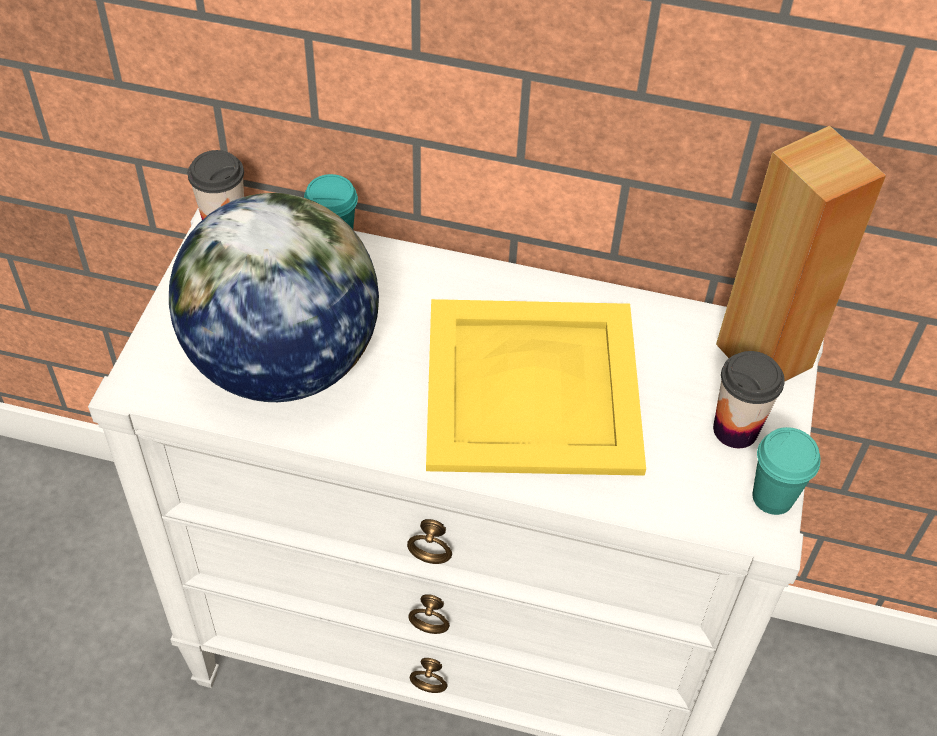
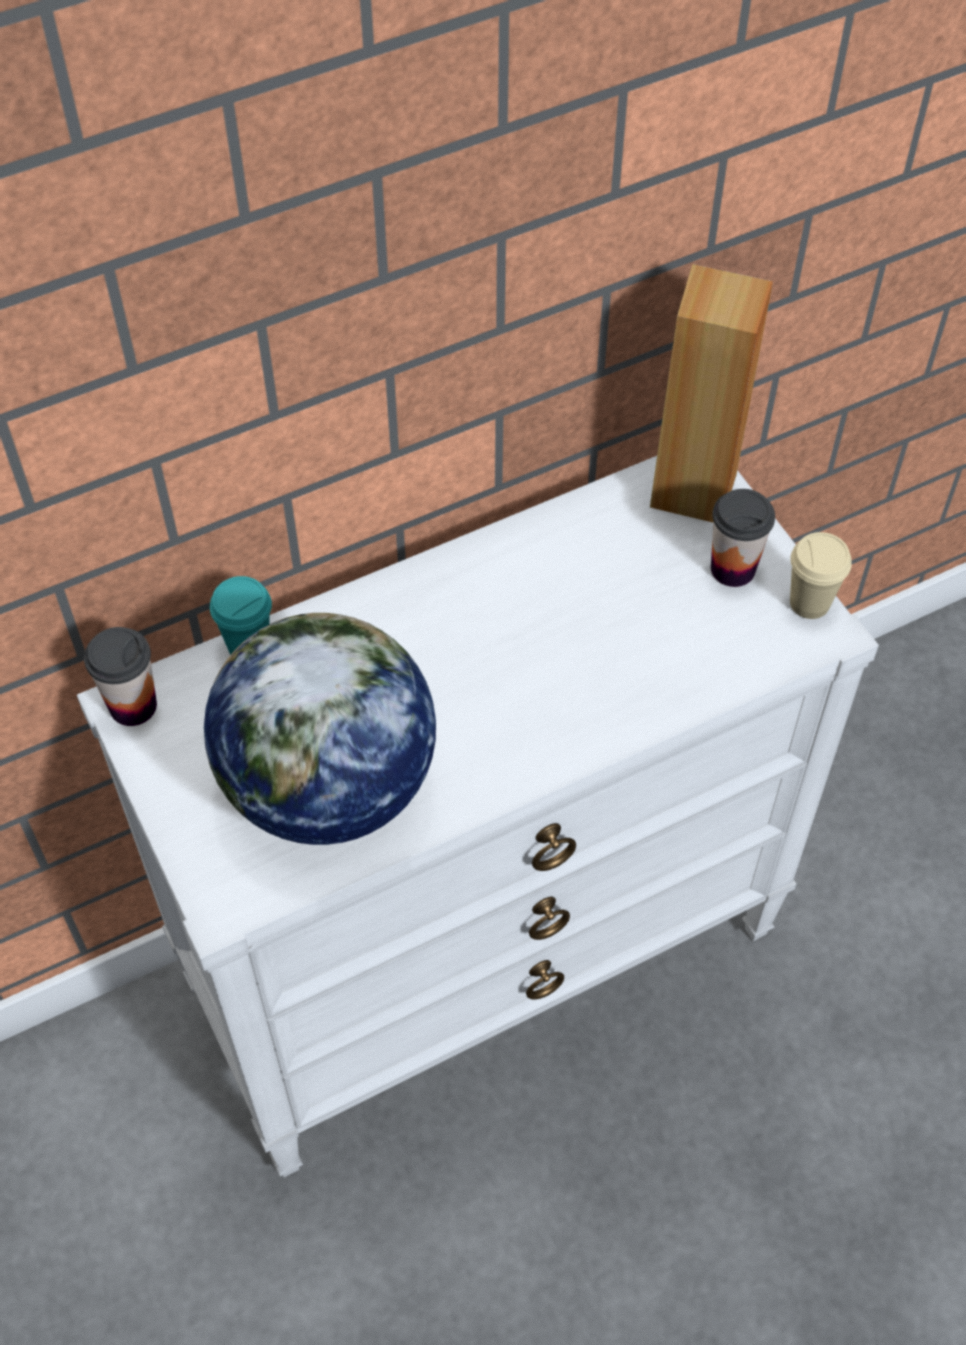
camera: 40 degrees left, 5 degrees up
(530, 388) = (550, 651): yellow tray -> none
(772, 497) = (809, 603): turquoise cup -> beige cup

